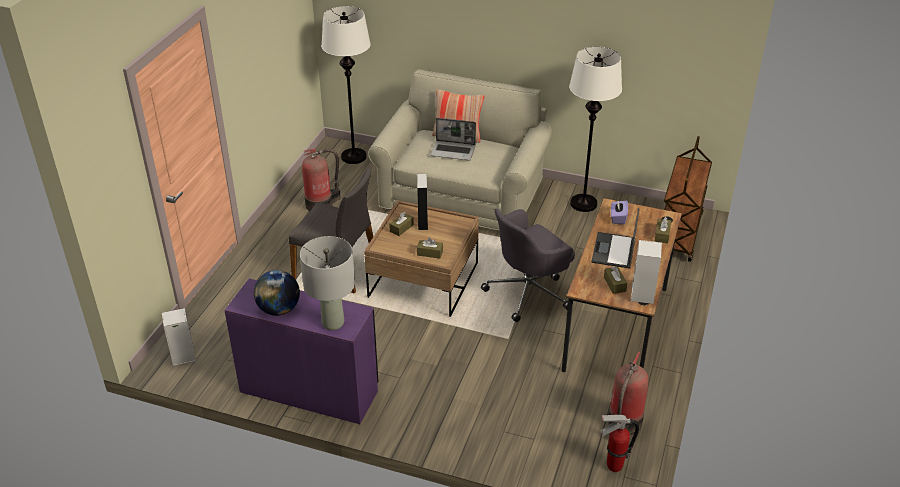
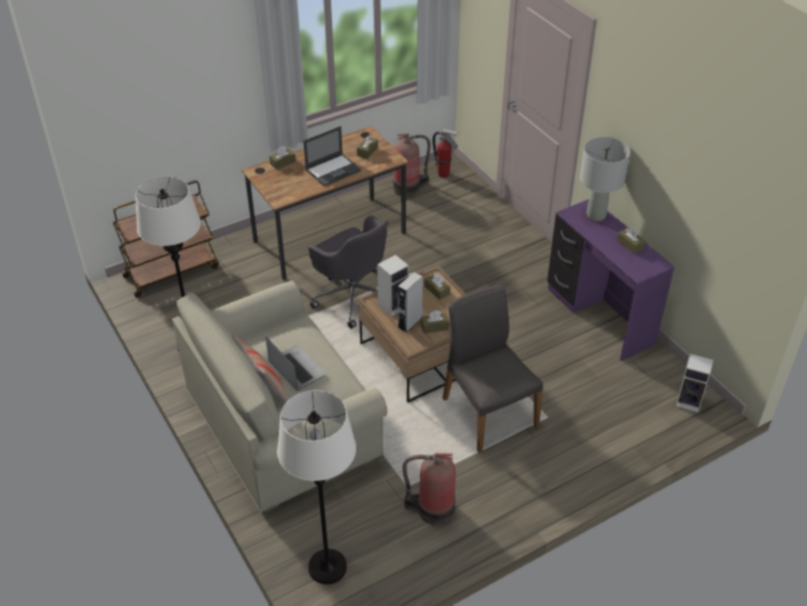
camera: 140 degrees left, 5 degrees up
(279, 309) = (630, 244): globe -> brown tissue box
(529, 292) = (353, 295): grey office chair -> grey office chair turned 45 degrees clockwise
(618, 218) = (291, 189): purple tissue box -> none
(643, 295) = (360, 137): speaker -> speaker (394, 305)

